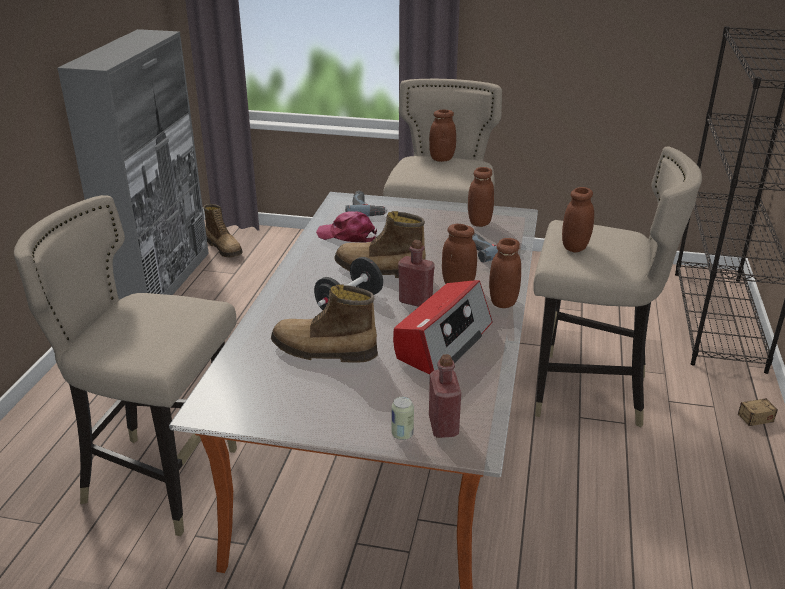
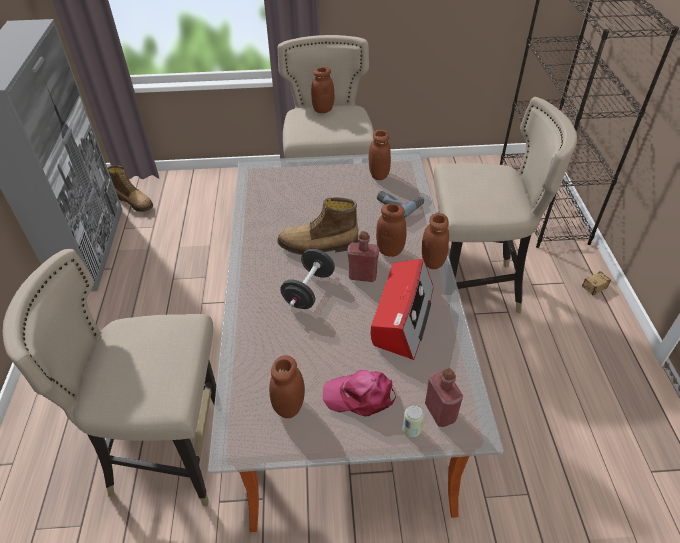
camera: 15 degrees left, 15 degrees up
(323, 351) = (309, 350): boot -> none
(347, 235) = (275, 210): pink cap -> pink cap (360, 396)
(366, 209) = (279, 176): power drill -> none
(575, 247) = (469, 193): brown jar -> brown jar (289, 406)

